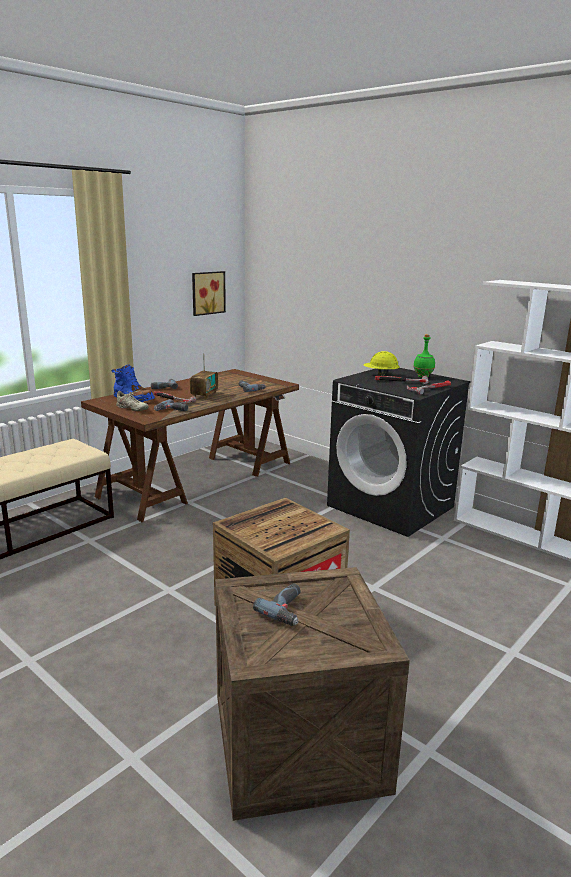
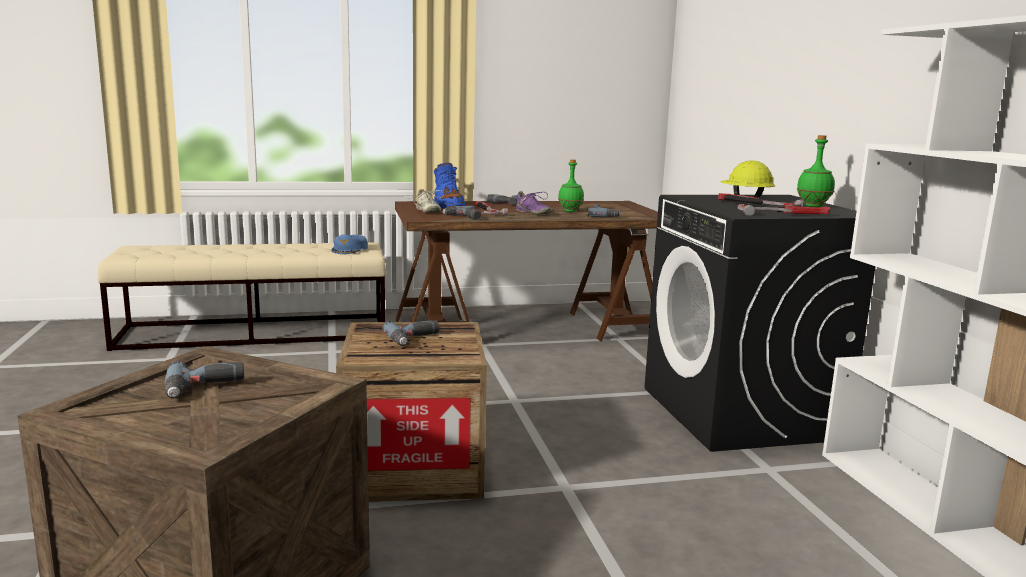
camera: 35 degrees right, 5 degrees down
(70, 452) = (350, 249): none -> blue cap
(204, 395) = (532, 213): radio -> purple shoe
(207, 293) = (603, 95): picture -> none
(223, 388) = (570, 211): none -> green bottle
(278, 523) = (415, 339): none -> power drill

